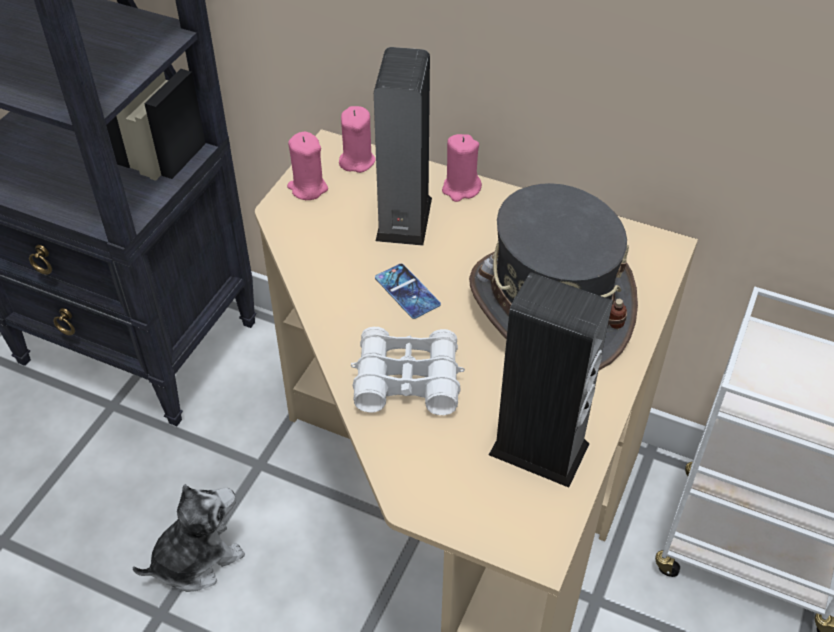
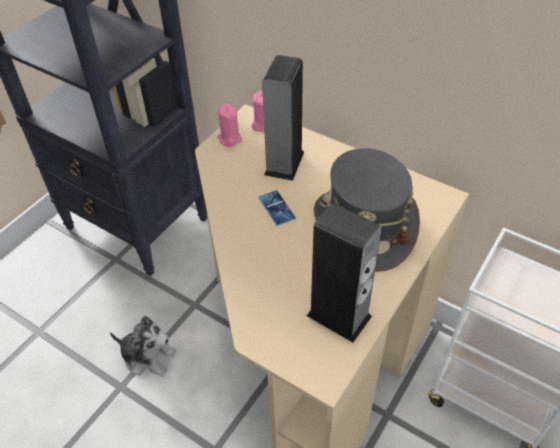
camera: 10 degrees right, 0 degrees up
(196, 558) = (148, 356): plush toy -> plush toy turned 45 degrees clockwise
(407, 380) = (265, 263): white binoculars -> none
(461, 189) = (323, 147): pink candle -> none

